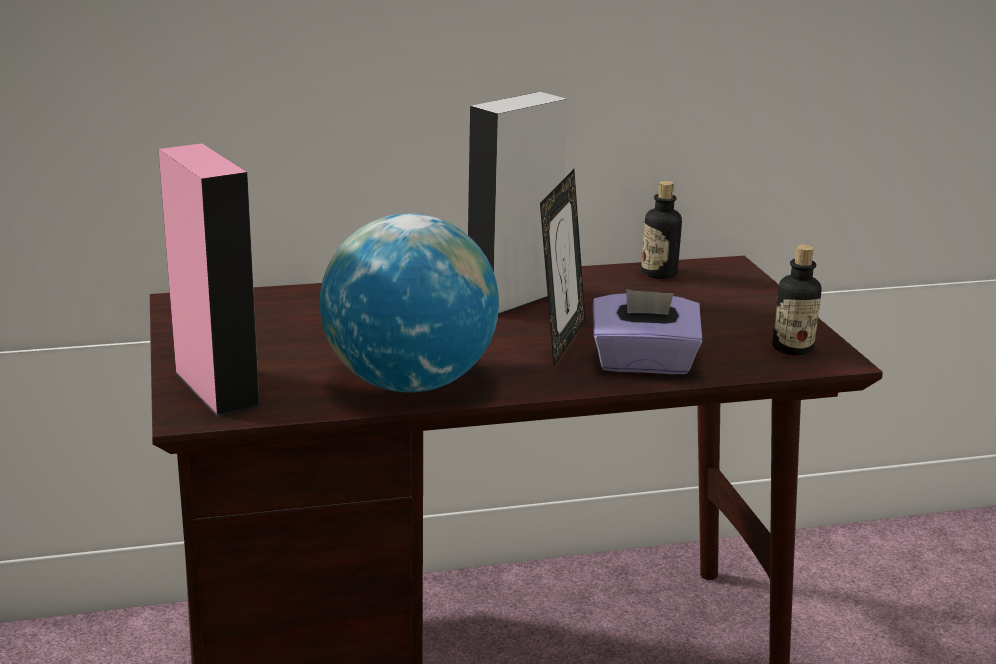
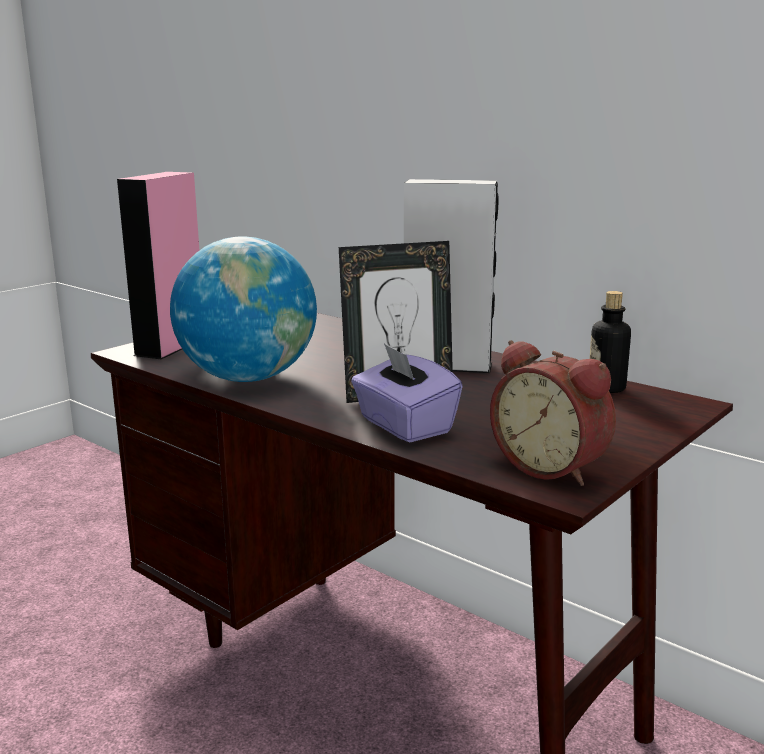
camera: 55 degrees right, 5 degrees down
(792, 348) = (552, 467): bottle -> alarm clock

